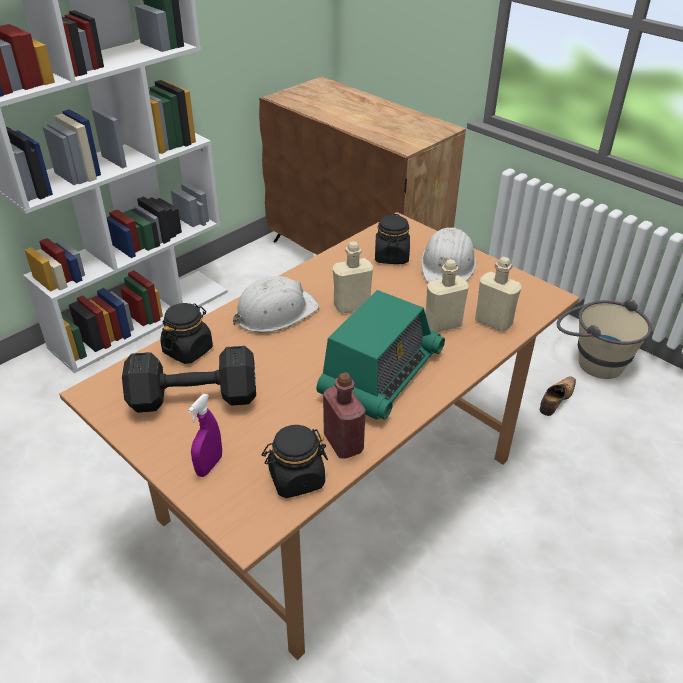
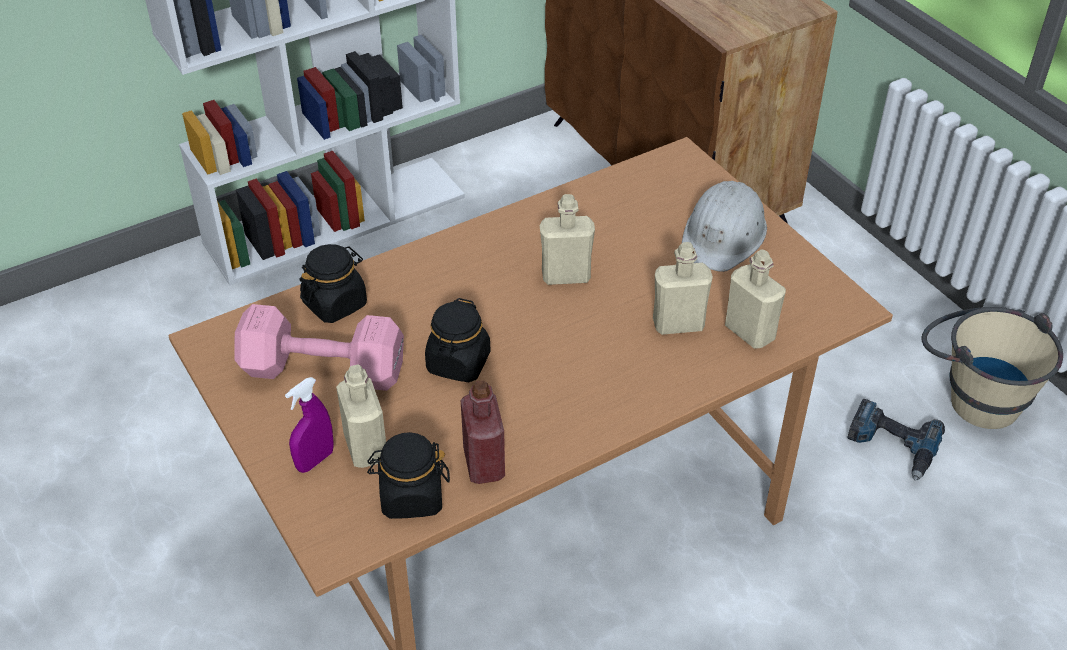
camera: 15 degrees right, 5 degrees up
(191, 397) = (320, 368): black dumbbell -> pink dumbbell
(247, 448) = (366, 448): none -> beige bottle
(275, 312) = (461, 268): white hard hat -> none
(380, 375) = (566, 381): radio -> none
(391, 257) = (649, 209): black jar -> black jar (458, 363)
(556, 399) = (891, 445): shoe -> power drill

